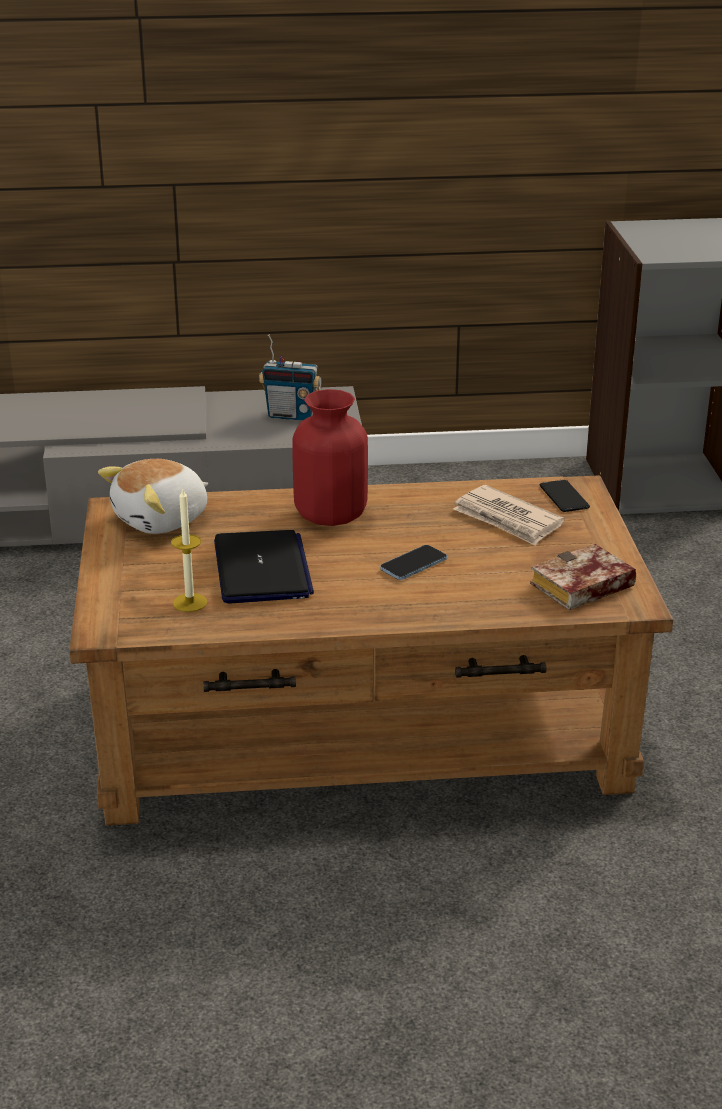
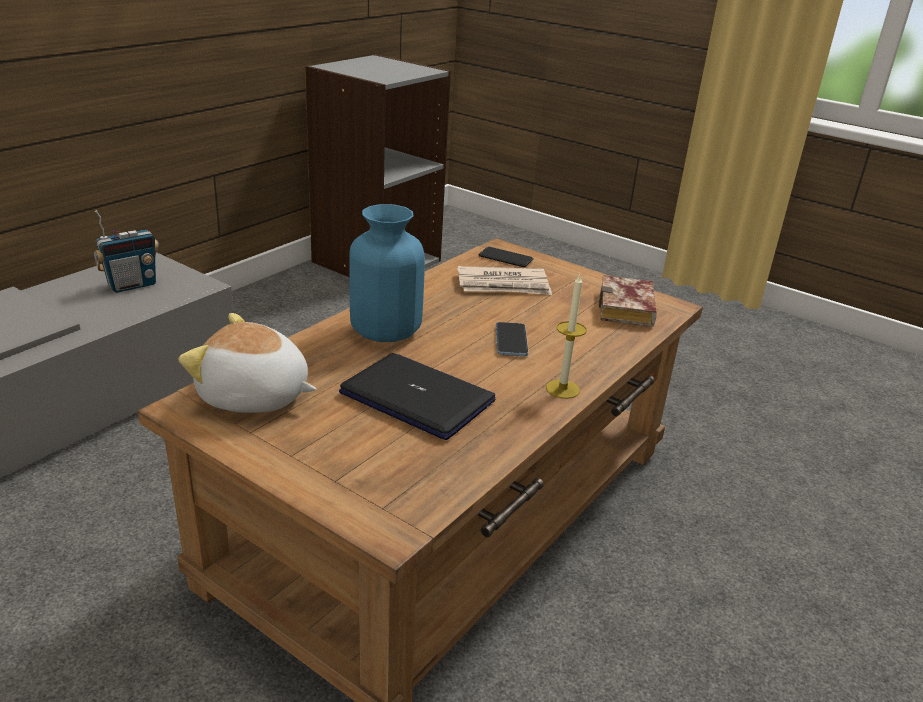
camera: 50 degrees left, 0 degrees up
(162, 520) = (254, 397): plush toy -> plush toy turned 105 degrees clockwise
(190, 602) = (416, 456): candle -> candle (562, 389)
(330, 514) = (385, 331): red vase -> blue vase

